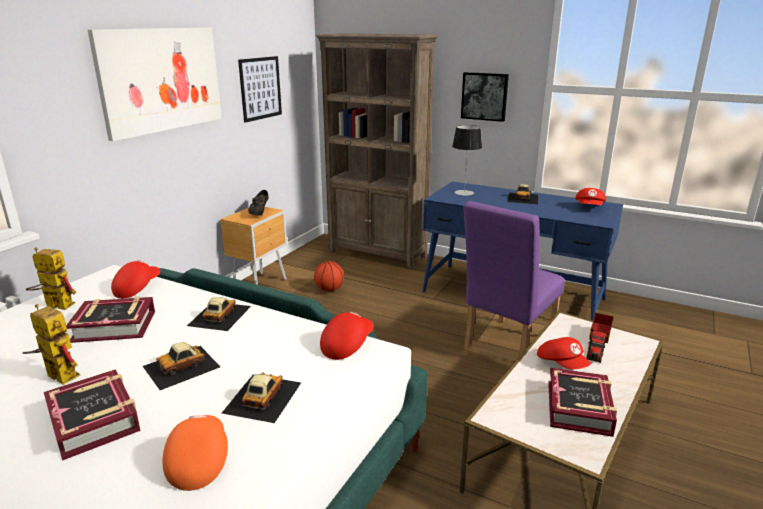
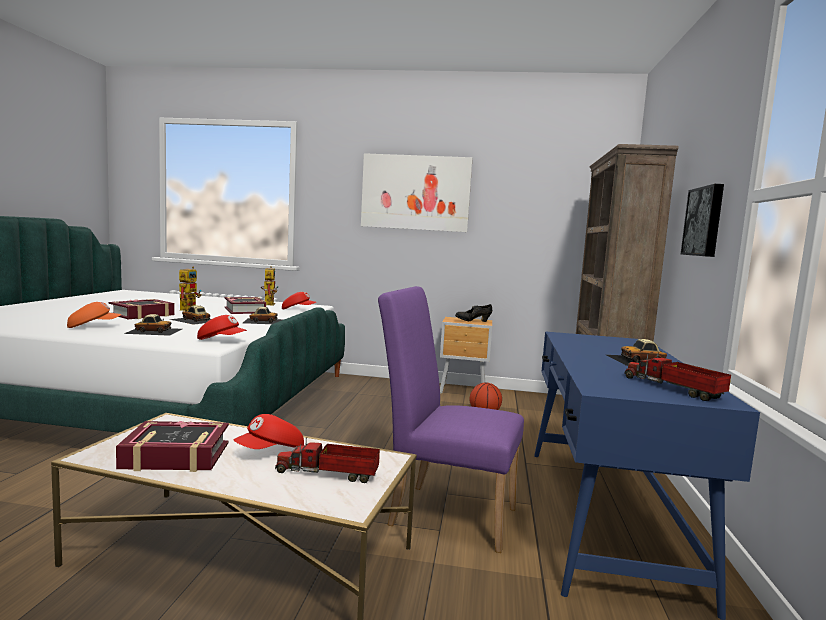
camera: 70 degrees right, 15 degrees down
(260, 88) = (529, 216): picture -> none
(464, 193) = (604, 342): table lamp -> none
(589, 208) = (674, 389): red cap -> toy truck

